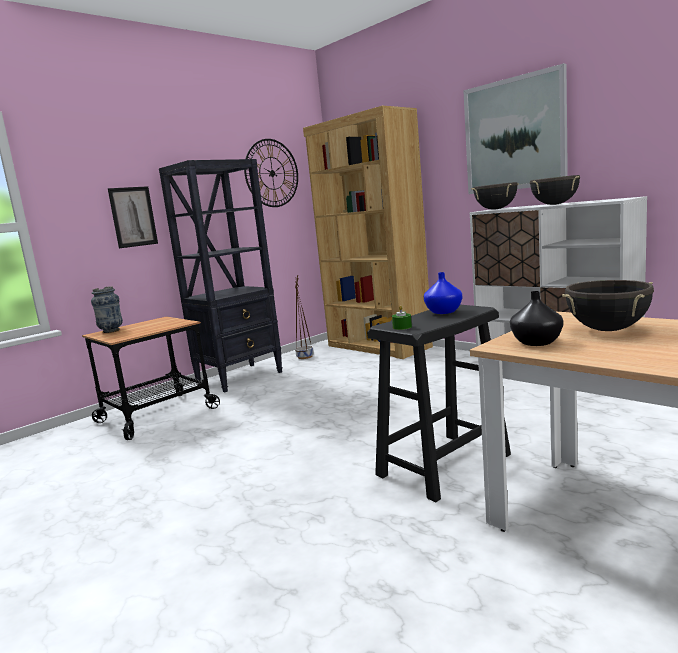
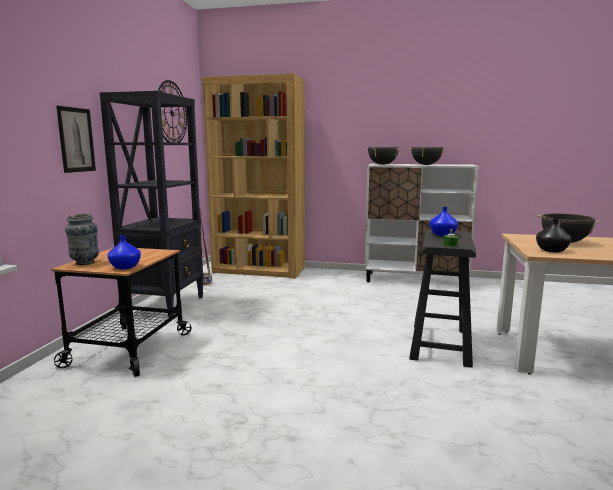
camera: 35 degrees left, 0 degrees up
(123, 337) = (125, 267): none -> blue vase
(514, 134) = (384, 113): picture -> none

